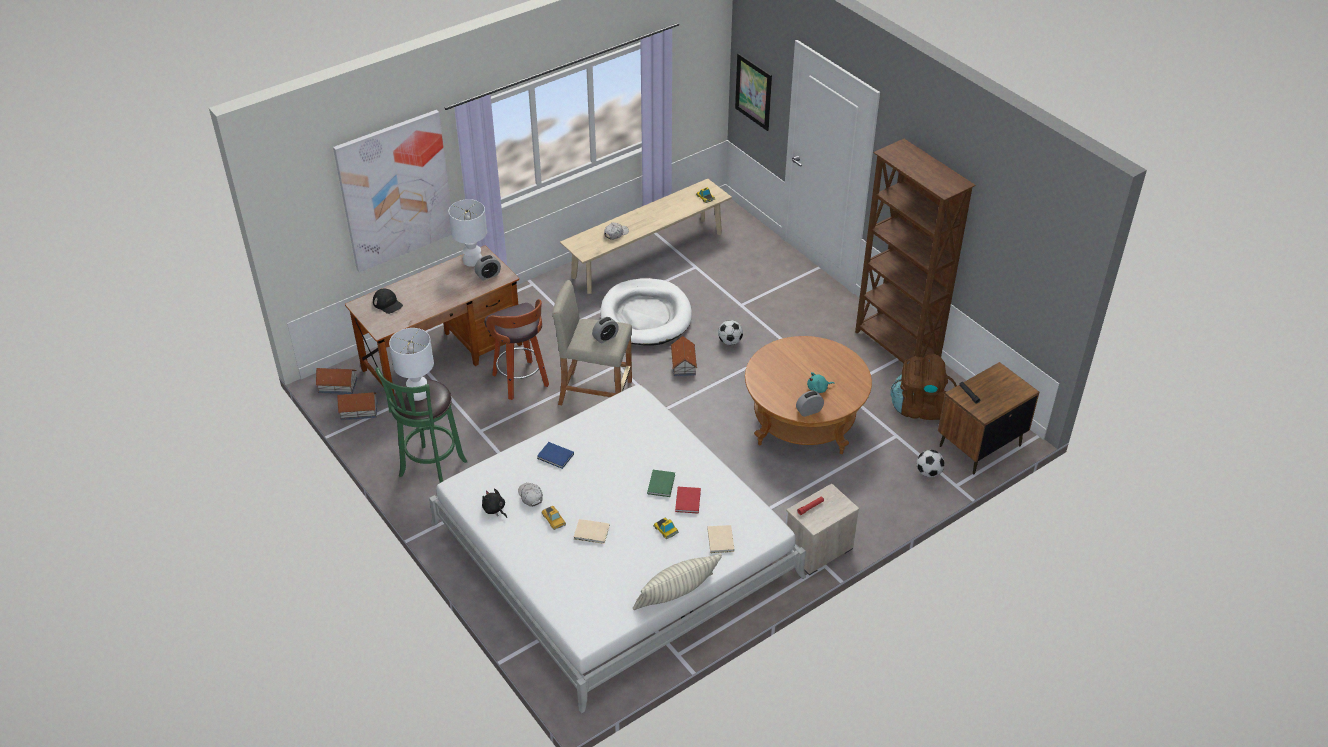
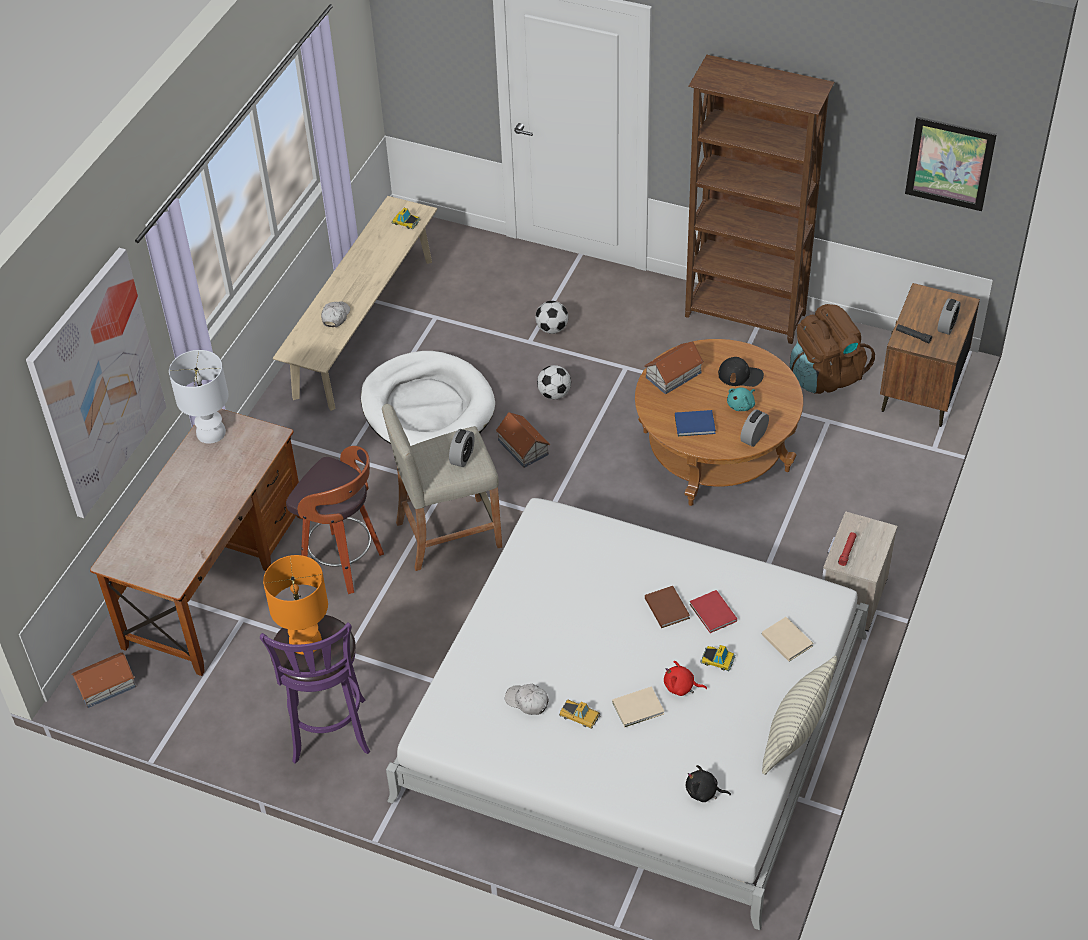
camera: 30 degrees left, 5 degrees up
(359, 411) = (166, 704): toy house -> toy house (674, 375)
(387, 304) = (149, 543): black cap -> black cap (740, 375)
(418, 393) = (306, 641): white table lamp -> orange table lamp
(431, 471) = (329, 735): green stool -> purple stool
(488, 275) = (250, 444): alarm clock -> alarm clock (947, 326)
(494, 509) = (499, 741): black plush toy -> black plush toy (704, 792)
(556, 457) = (515, 637): blue book -> blue book (696, 425)
(628, 533) = (681, 687): none -> red plush toy
(662, 484) = (667, 607): green book -> brown book
(753, 91) = (425, 60): picture -> picture (950, 163)
(928, 472) = (895, 448): football -> football (552, 329)

